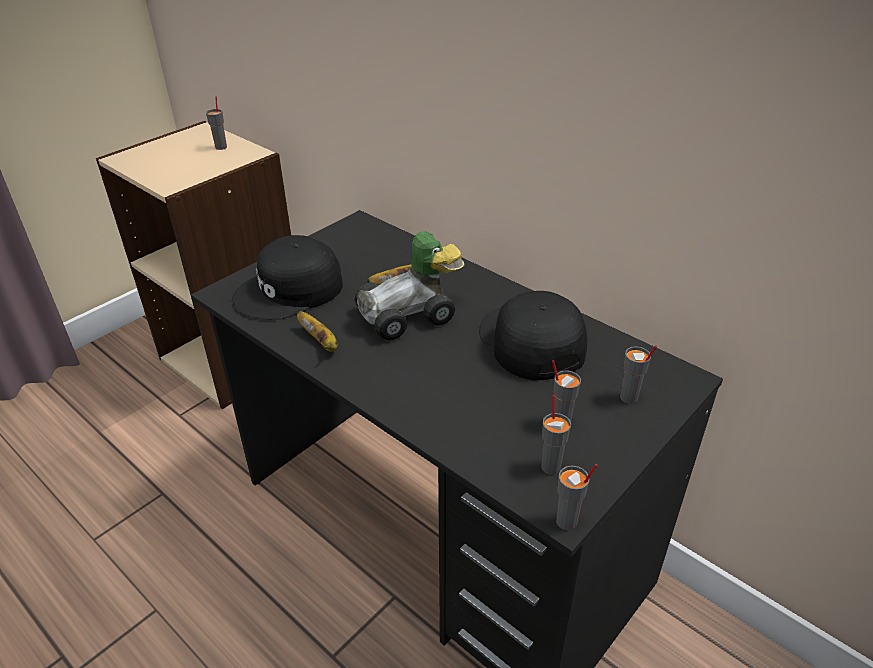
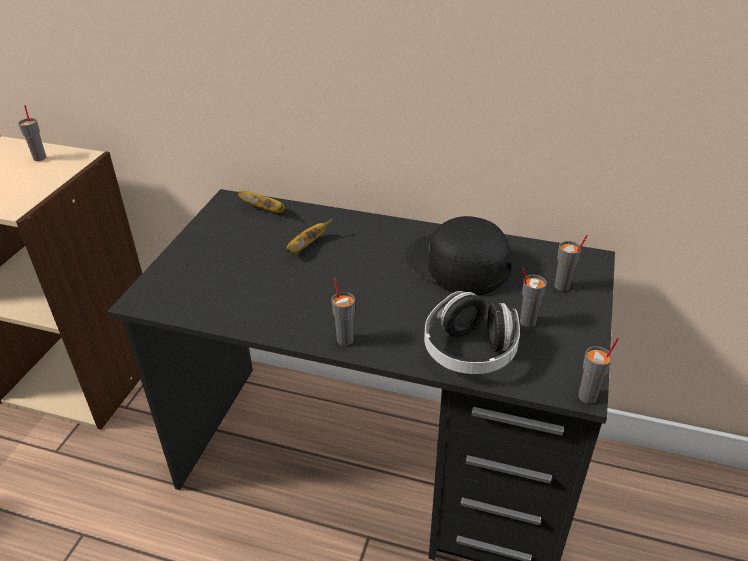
camera: 25 degrees left, 0 degrees up
(290, 291) = (210, 280): black cap -> none
(321, 342) = (276, 317): banana -> banana (265, 210)
(411, 316) = (341, 271): toy car -> none
(476, 433) = (469, 352): none -> headphones
(551, 466) = (545, 358): grey cup -> grey cup (345, 339)

